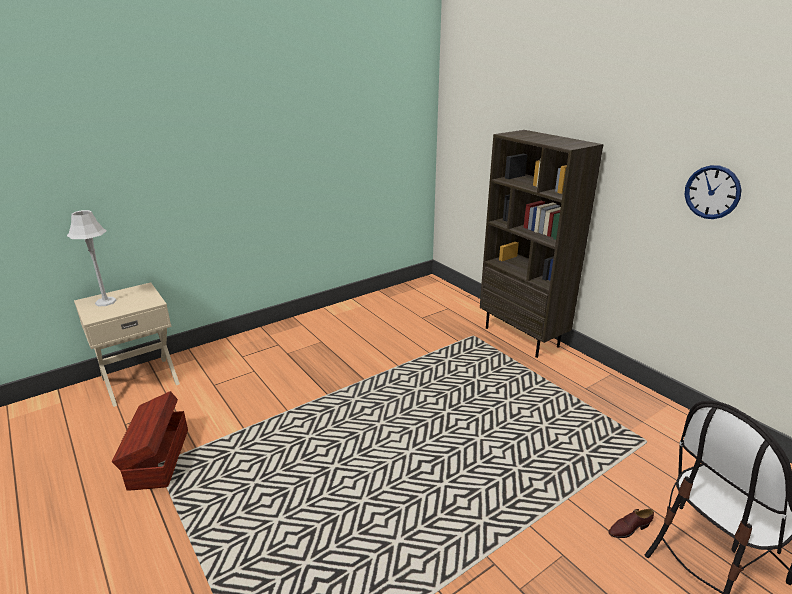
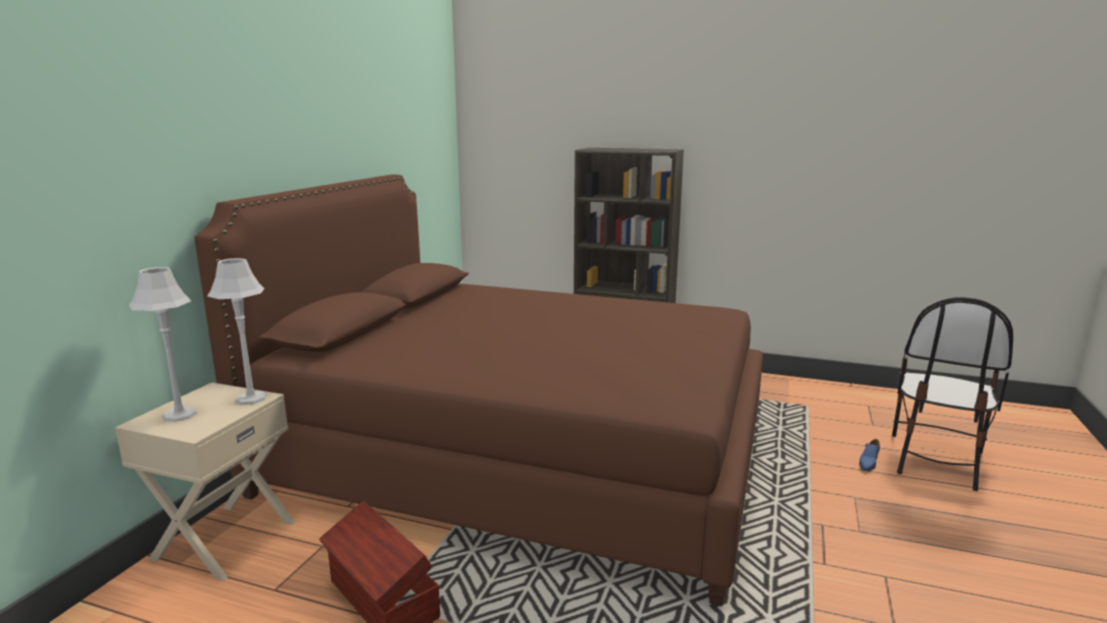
camera: 35 degrees left, 10 degrees down
(148, 301) = (251, 398): none -> grey table lamp
(346, 393) = (522, 458): none -> brown bed
(628, 528) = (868, 462): brown shoe -> blue shoe
(712, 192) = (792, 176): wall clock -> none

